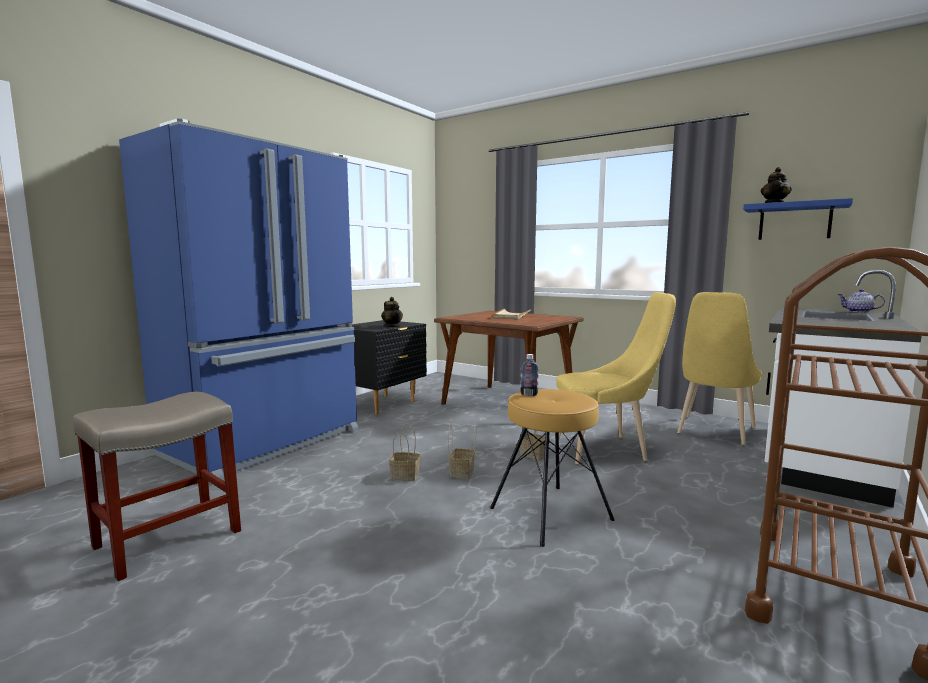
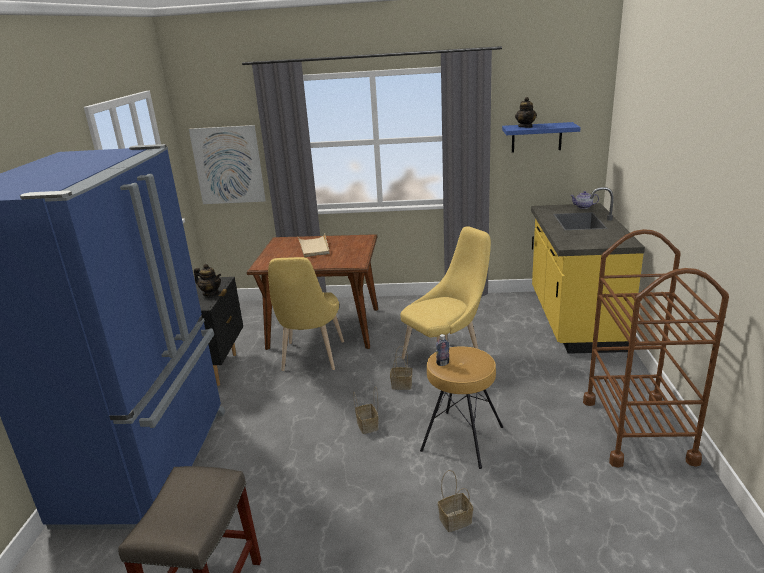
camera: 30 degrees left, 15 degrees up
(404, 476) = (327, 448): basket -> basket (454, 521)
(468, 245) = (228, 165): none -> picture
(713, 432) = (499, 313): yellow chair -> yellow chair (311, 359)
(819, 458) = (573, 320): white counter -> yellow counter

